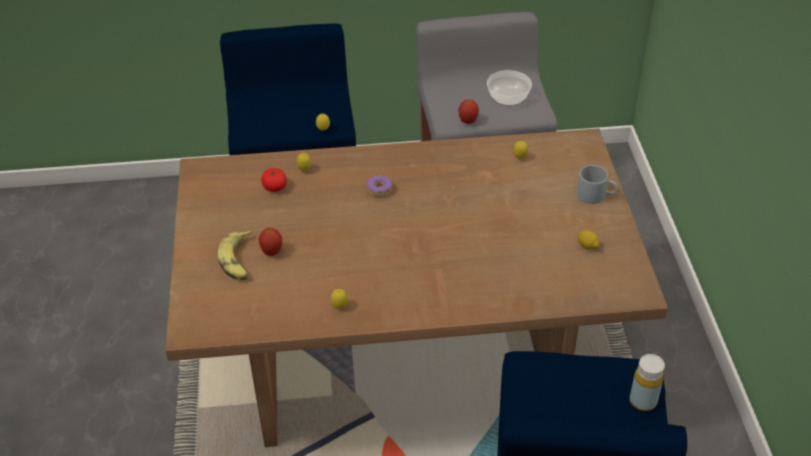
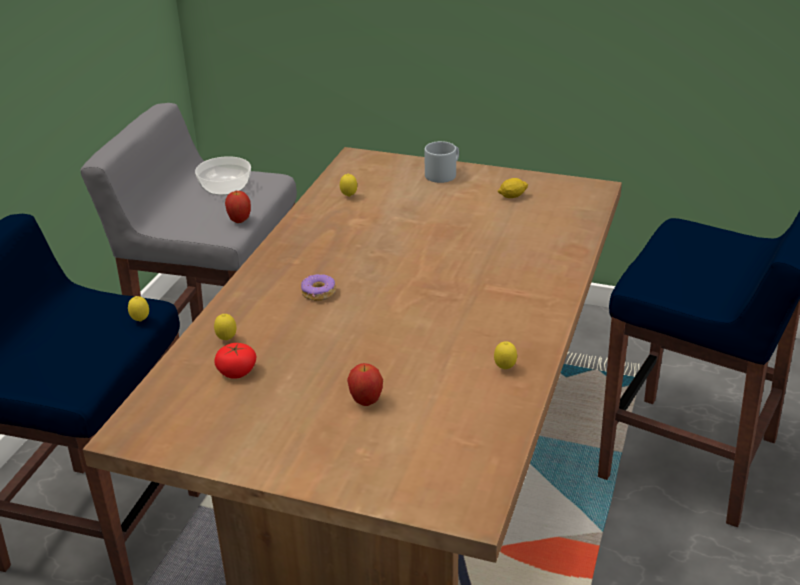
camera: 65 degrees left, 10 degrees down
(238, 261) = (360, 435): banana -> none
(643, 401) = (717, 235): yellow bottle -> none

